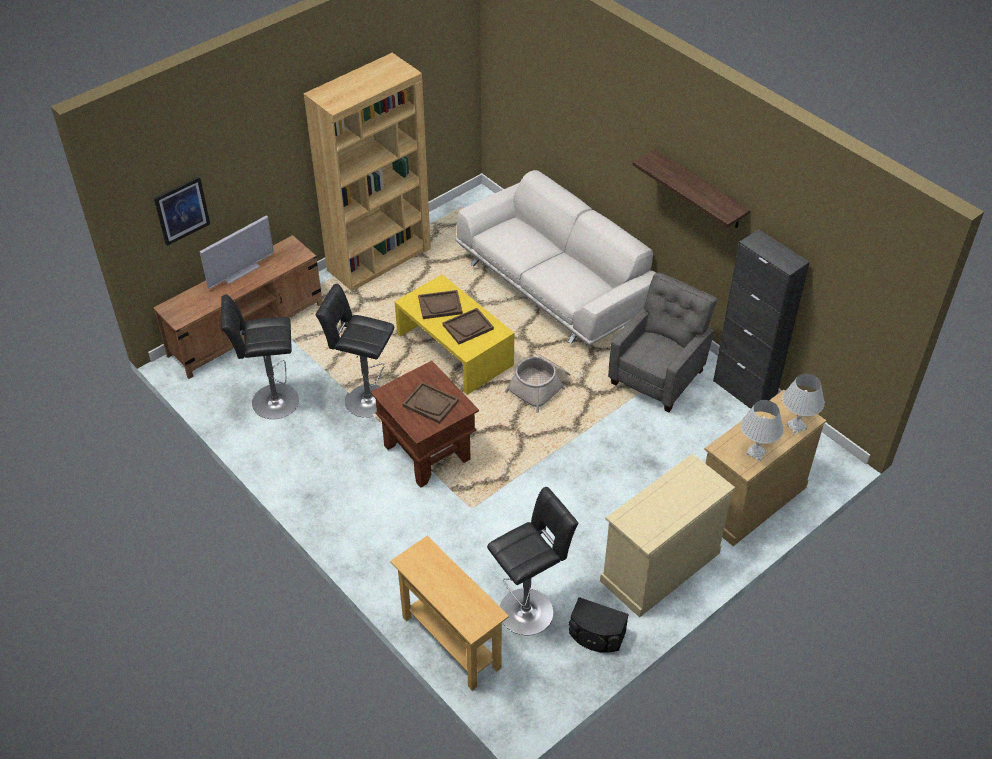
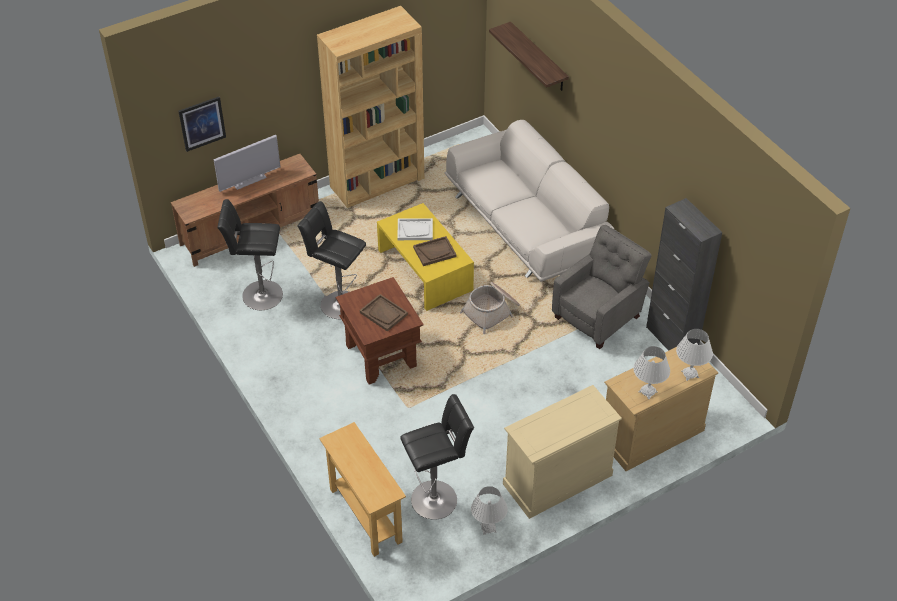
camera: 10 degrees right, 0 degrees up
(440, 305) = (415, 230): brown tray -> white tray
(596, 636) = (488, 528): black speaker -> white table lamp
(699, 190) = (644, 157): shelf -> shelf (538, 57)

